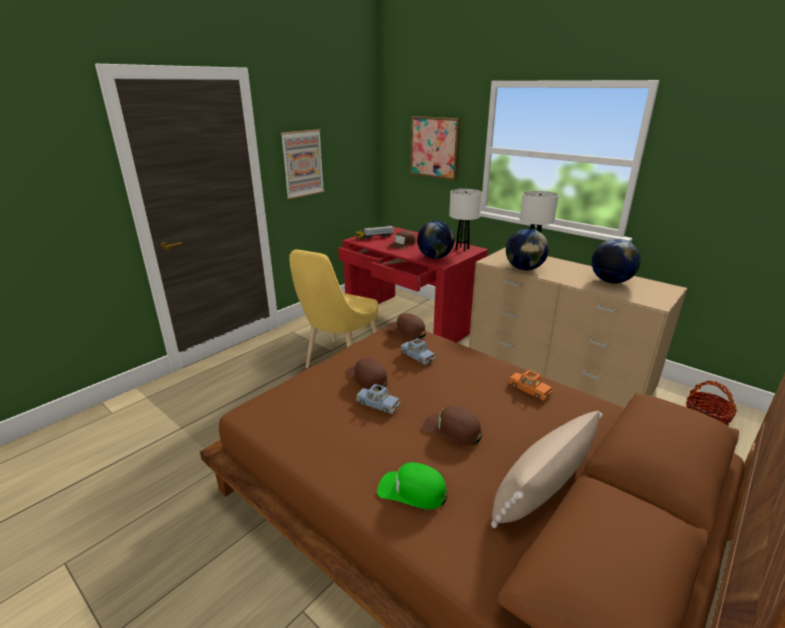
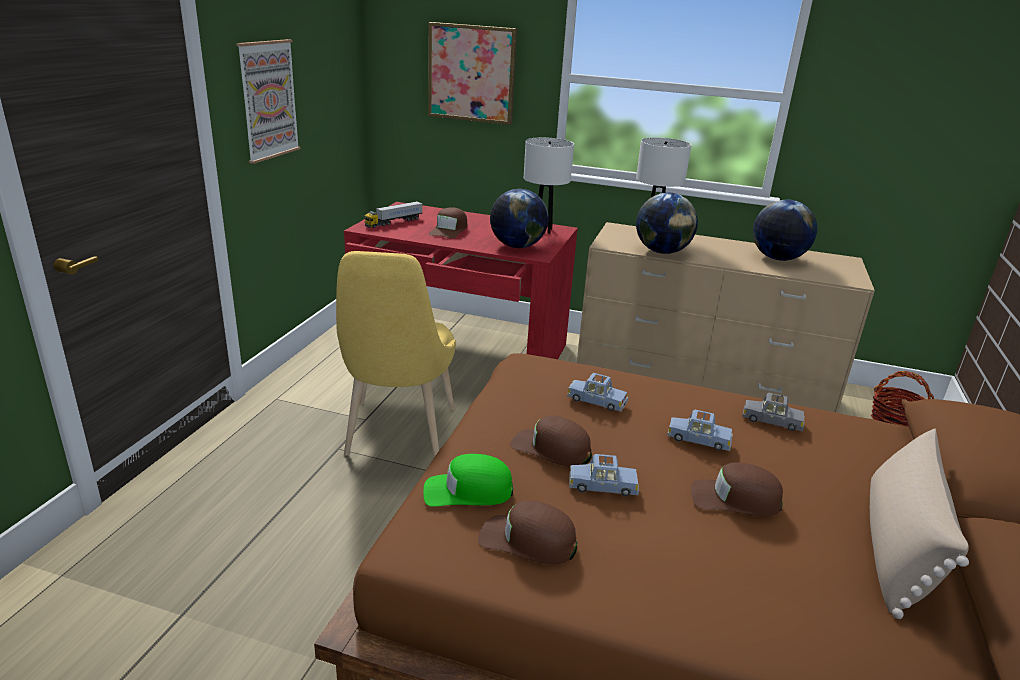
camera: 25 degrees left, 0 degrees up
(406, 331) = (545, 365): brown cap -> brown cap (527, 541)
(412, 491) = (763, 601): green cap -> green cap (468, 491)
(462, 391) = (698, 440): none -> blue toy car
(529, 390) = (772, 421): orange toy car -> grey toy car

